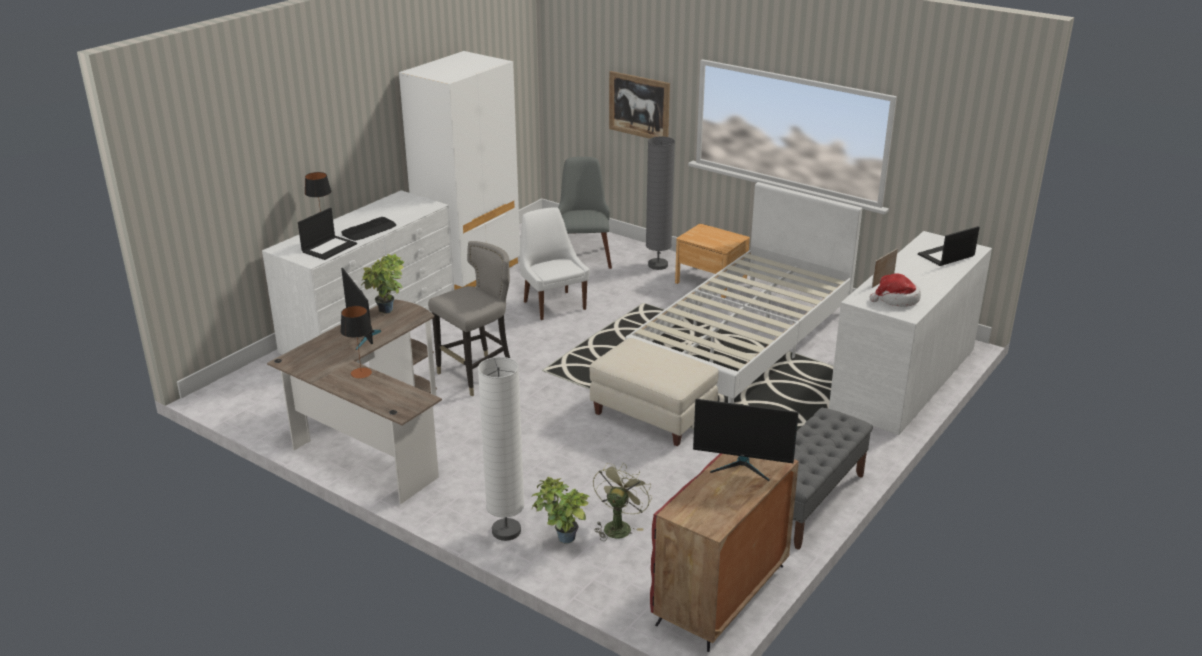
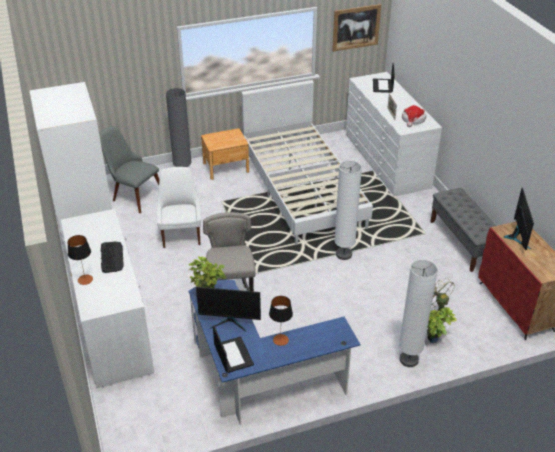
camera: 55 degrees left, 10 degrees up
(329, 247) = (119, 286): laptop -> laptop (233, 354)
(371, 435) = (257, 379): brown desk -> blue desk
(553, 304) = (181, 235): white chair -> white chair turned 75 degrees clockwise
(639, 106) = (129, 76): picture -> picture (356, 27)
(653, 415) = (344, 254): beige ottoman -> white floor lamp
(742, 466) = (517, 237): monitor -> monitor turned 45 degrees counterclockwise

